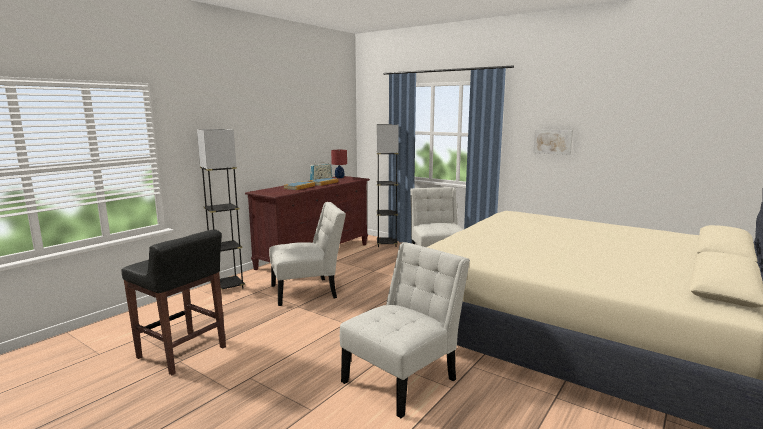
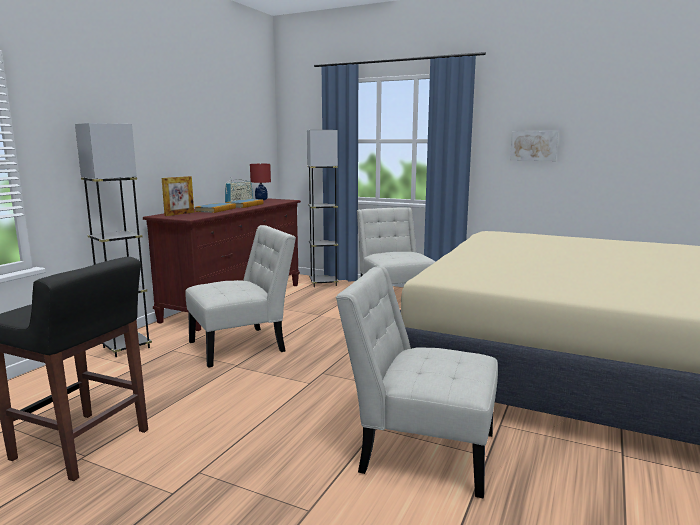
camera: 10 degrees left, 0 degrees up
(271, 190) = (179, 214): none -> picture frame
(404, 378) = (419, 450): white chair -> white chair turned 105 degrees counterclockwise

